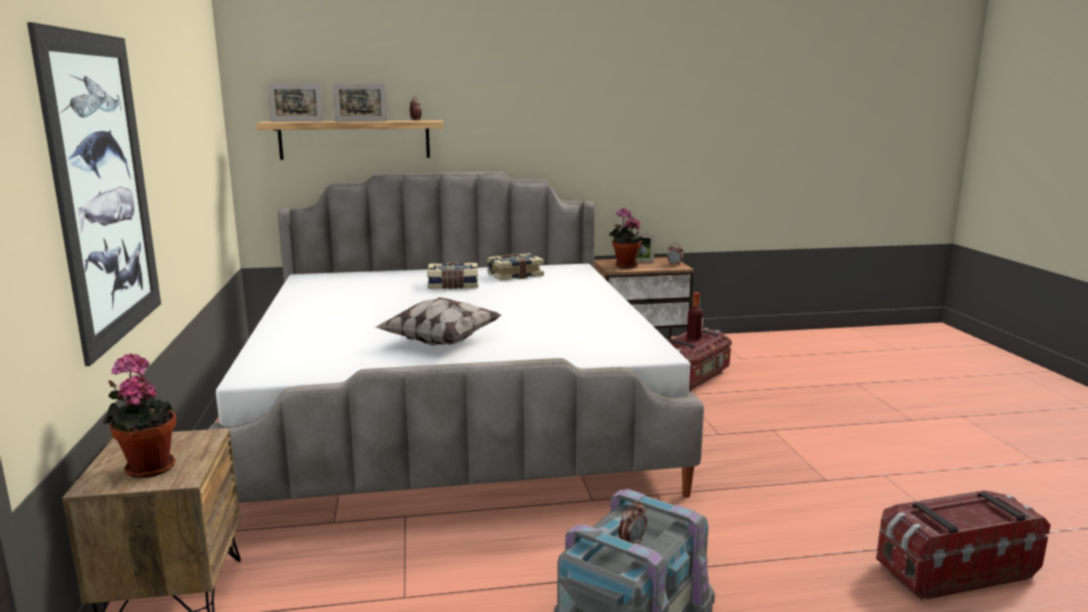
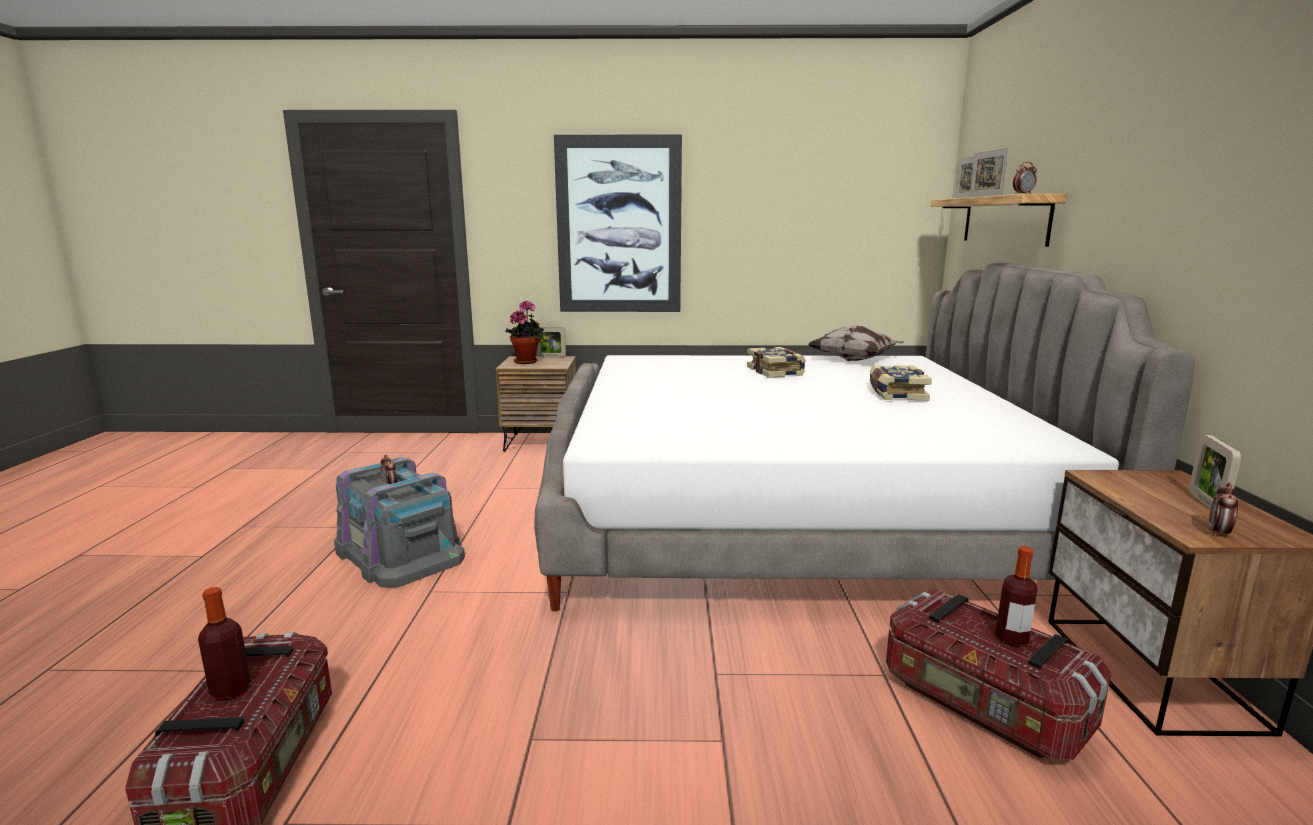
camera: 100 degrees right, 0 degrees up
(108, 453) = (551, 356): none -> picture frame
(440, 341) = (679, 388): pillow -> pillow (855, 360)
(514, 275) = (973, 416): book -> book (776, 372)
(624, 266) = (1138, 486): potted plant -> none
(966, 516) = (230, 690): none -> bottle

